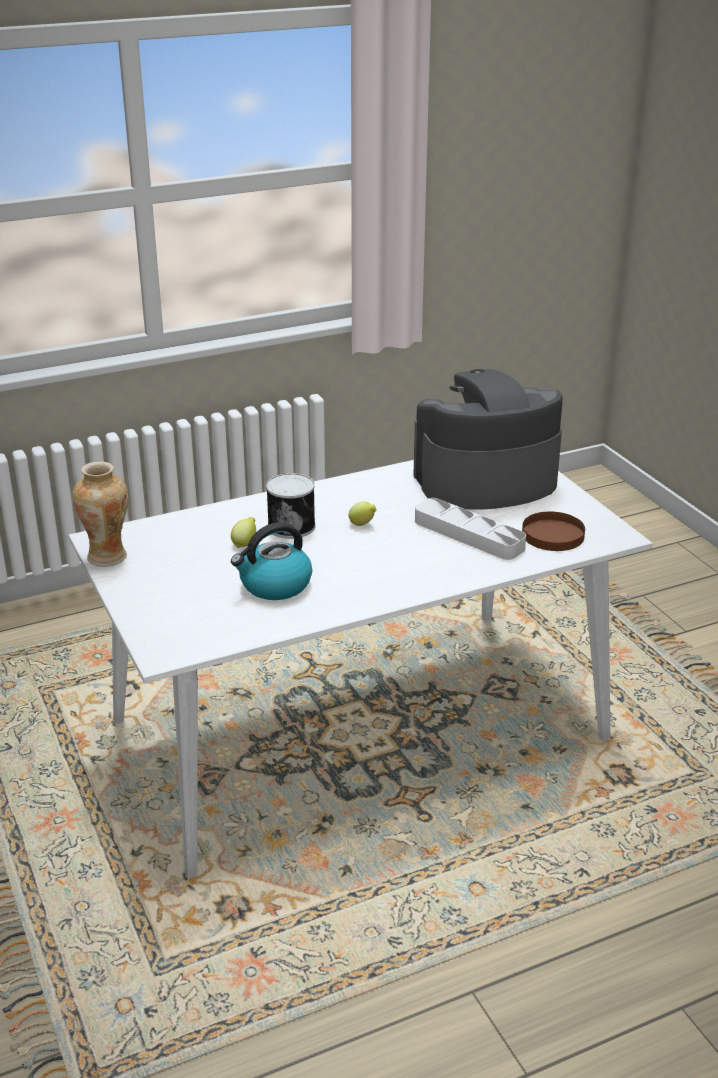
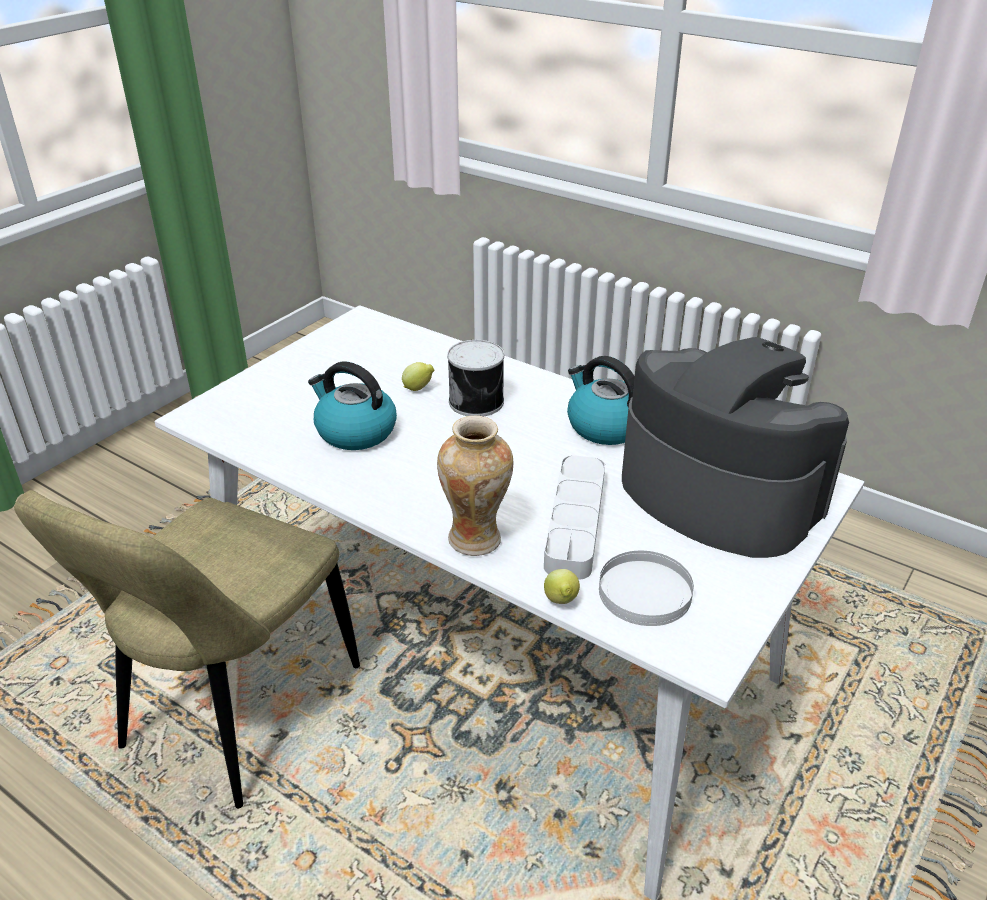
camera: 60 degrees right, 5 degrees up
(108, 557) = (336, 334): vase -> vase (476, 539)
(298, 893) = (234, 714): none -> beige chair
(362, 524) = (523, 441): lemon -> lemon (561, 602)
(376, 491) = (605, 426): none -> kettle
(553, 535) = (645, 592): brown plate -> white plate

